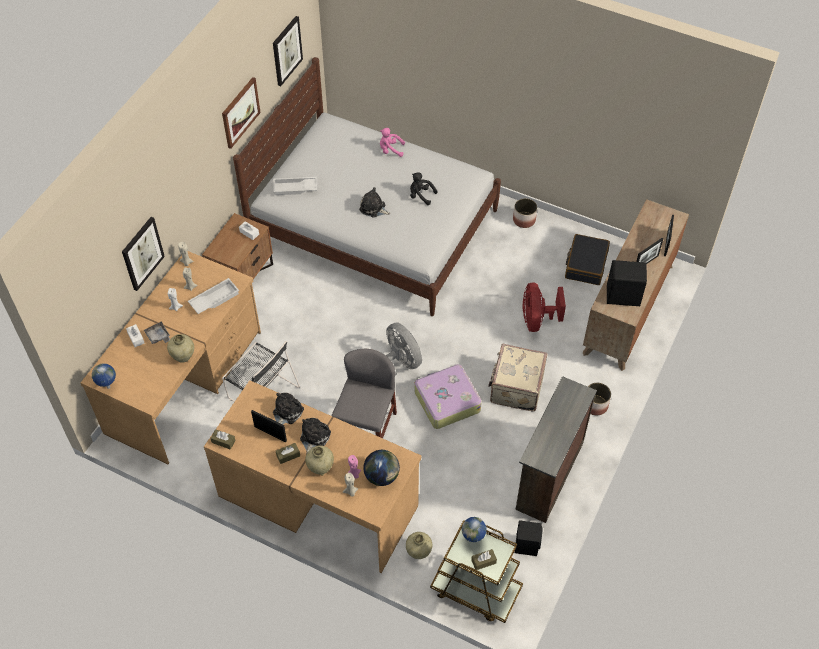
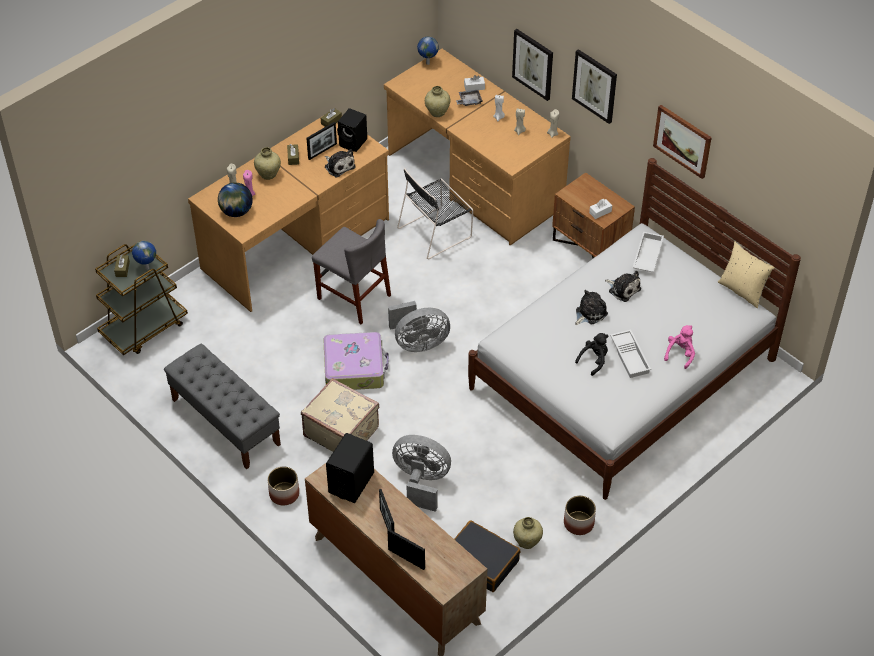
camera: 110 degrees right, 5 degrees down
(214, 298) = (497, 144): white tray -> white tray (630, 356)
(286, 50) = (768, 190): picture -> picture (595, 86)
(308, 130) = (742, 290): none -> beige pillow
(314, 437) = (302, 178): plush toy -> plush toy (623, 289)
(418, 552) = (204, 299): beige vase -> beige vase (527, 542)
(527, 544) = (164, 380): black speaker -> black speaker (353, 143)
(537, 320) = (421, 482): red fan -> grey fan
(548, 475) = (225, 422): brown dresser -> grey bench

